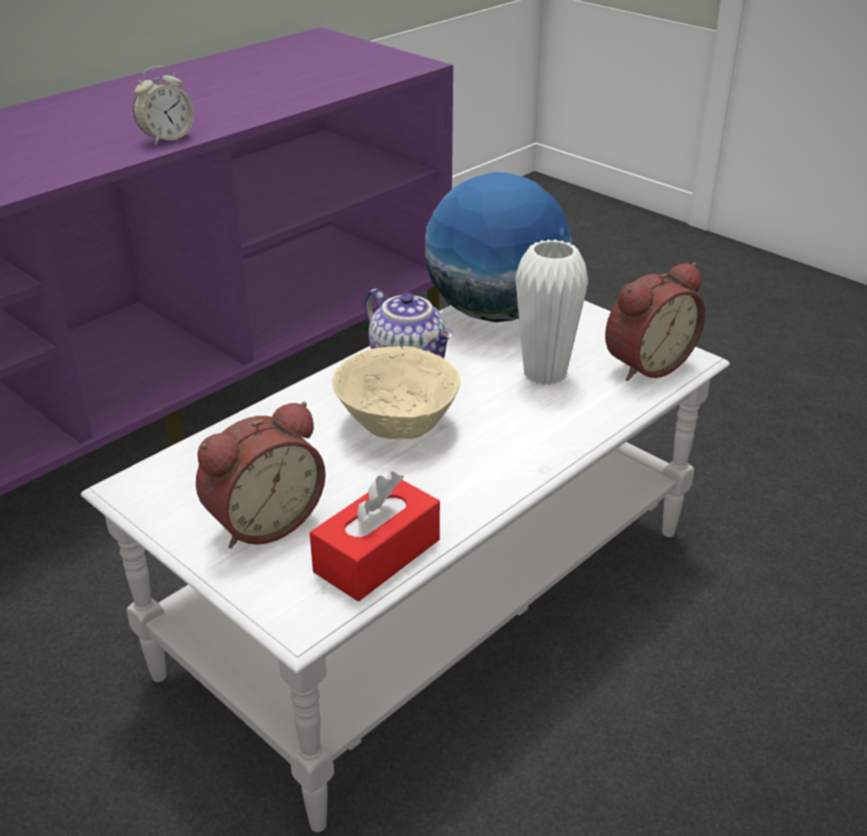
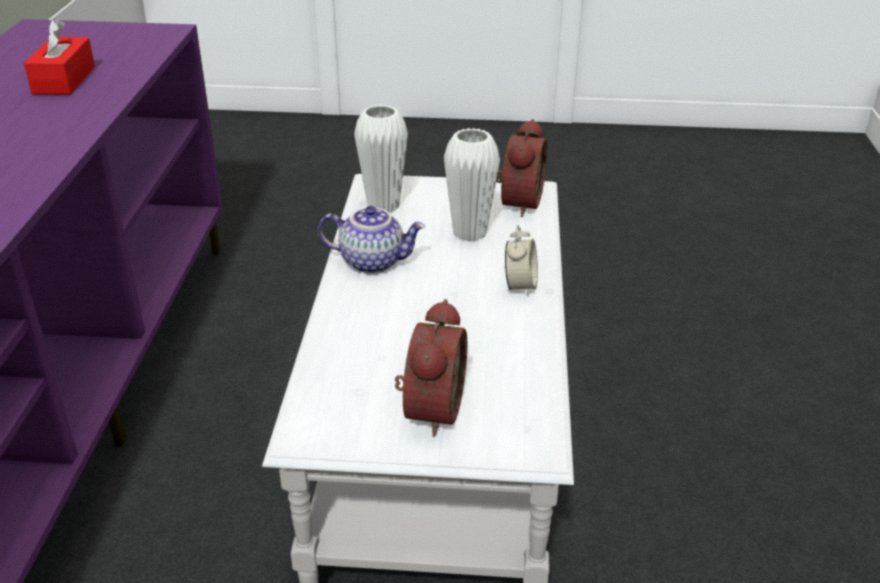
camera: 40 degrees left, 0 degrees up
(167, 138) = (56, 148): alarm clock -> alarm clock (520, 286)
(377, 556) = (529, 390): red tissue box -> red tissue box (64, 80)
(397, 425) = (425, 306): beige bowl -> none
(495, 312) = (383, 206): globe -> white vase

